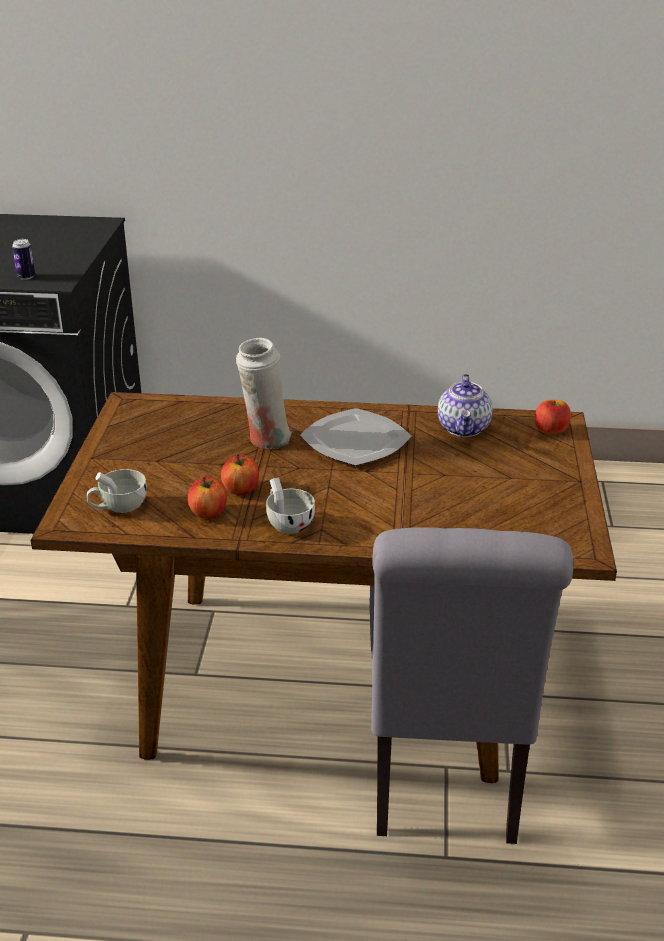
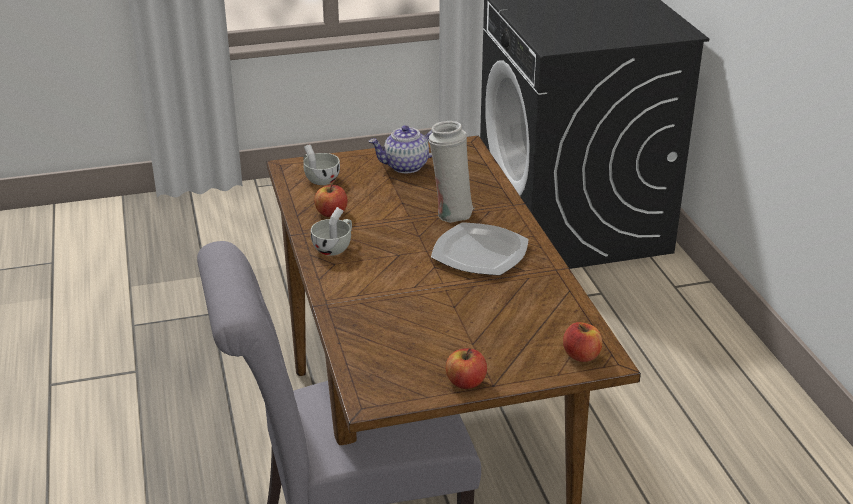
camera: 70 degrees right, 0 degrees up
(26, 277) = (547, 36): can -> none
(241, 489) = (370, 218): apple -> apple (466, 382)
(464, 428) = (545, 304): teapot -> teapot (406, 166)

